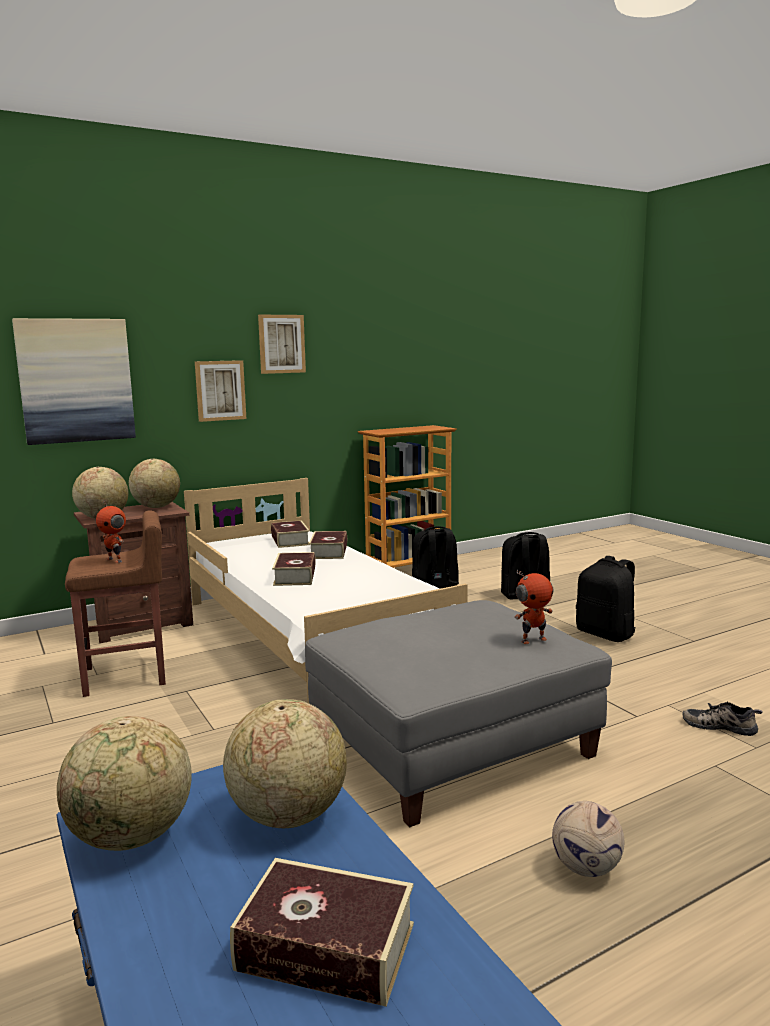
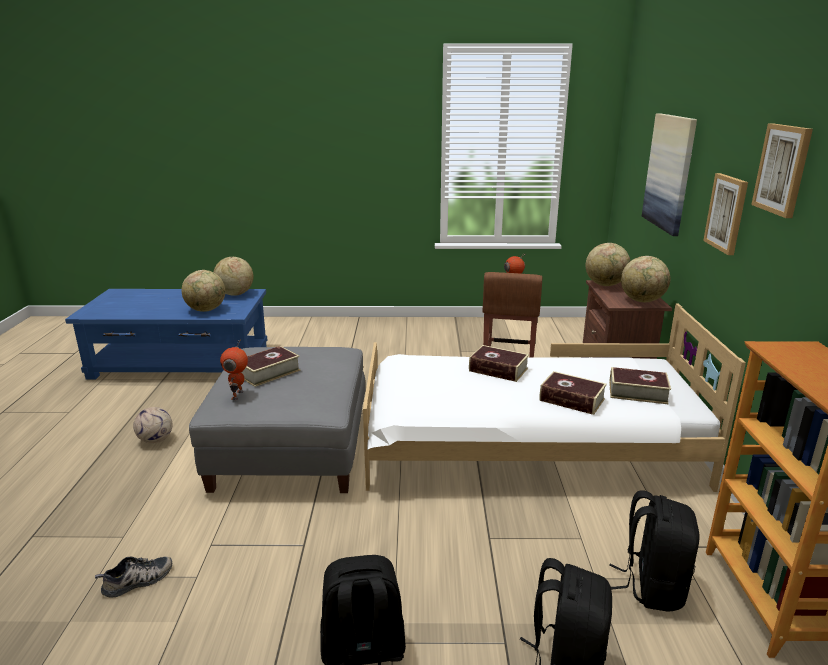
camera: 120 degrees right, 10 degrees up
(326, 947) = (152, 305): book -> book (268, 372)

